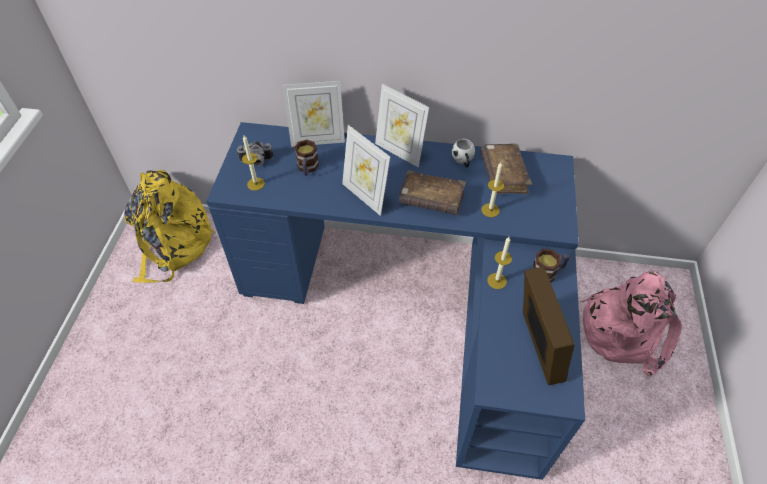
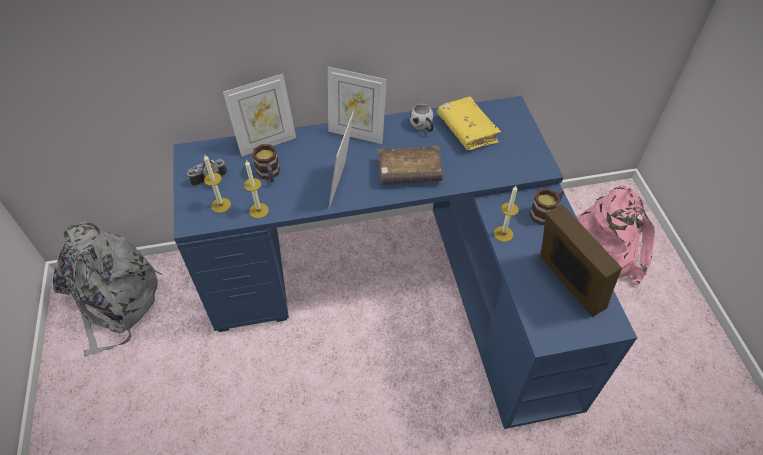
camera: 20 degrees left, 0 degrees up
(172, 244) = (114, 301): yellow backpack -> grey backpack
(365, 196) = (343, 187): picture frame -> picture frame turned 75 degrees clockwise
(490, 210) = (470, 167): candle -> candle (259, 210)
(503, 174) = (467, 130): brown book -> yellow book

